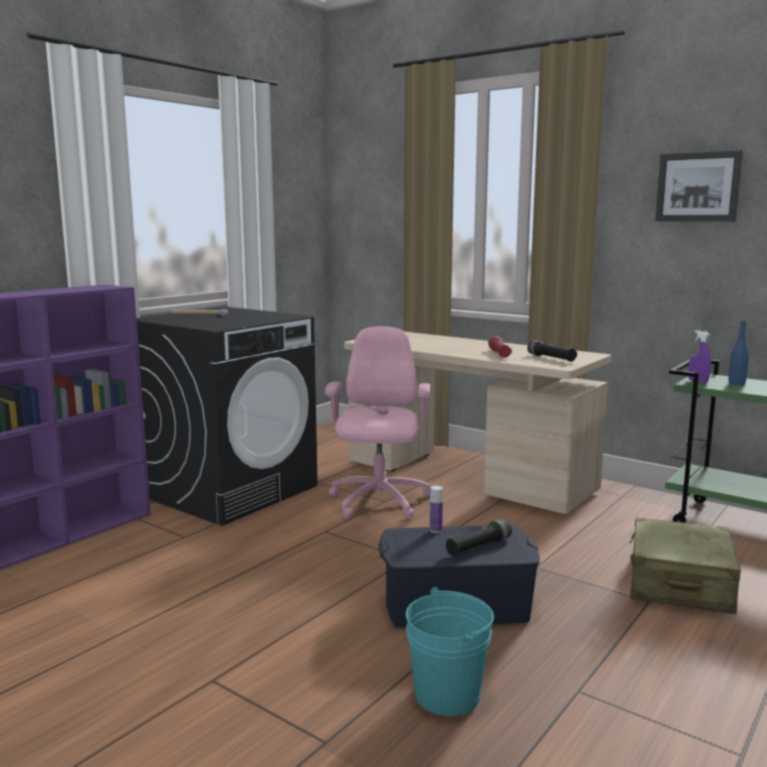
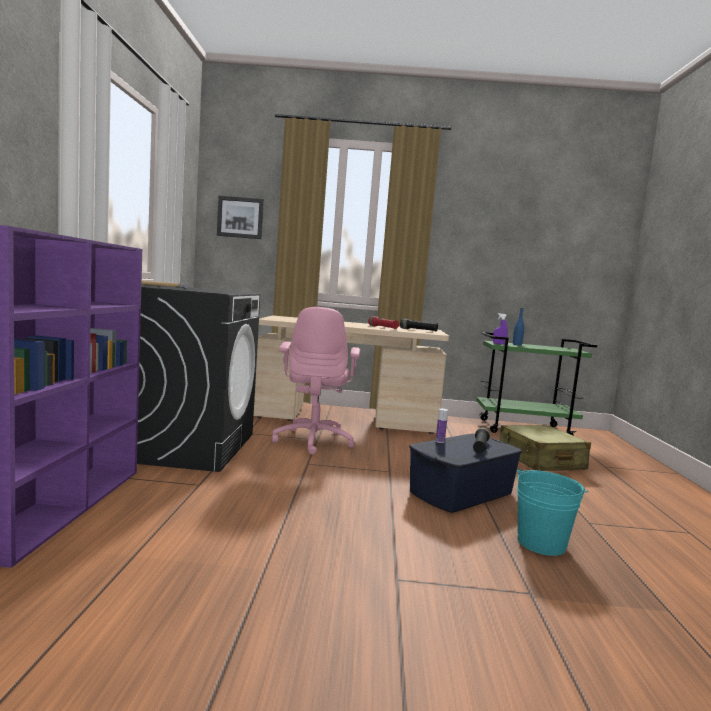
camera: 35 degrees left, 5 degrees down
(378, 502) = (314, 440): pink office chair -> pink office chair turned 150 degrees counterclockwise
(698, 187) = (485, 229): picture -> picture (240, 217)

